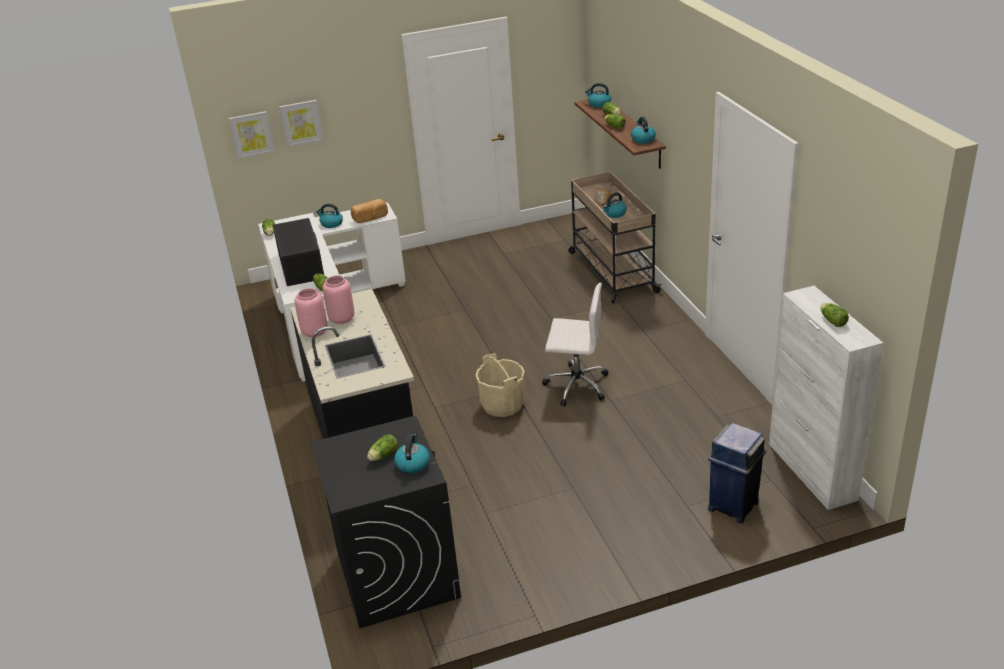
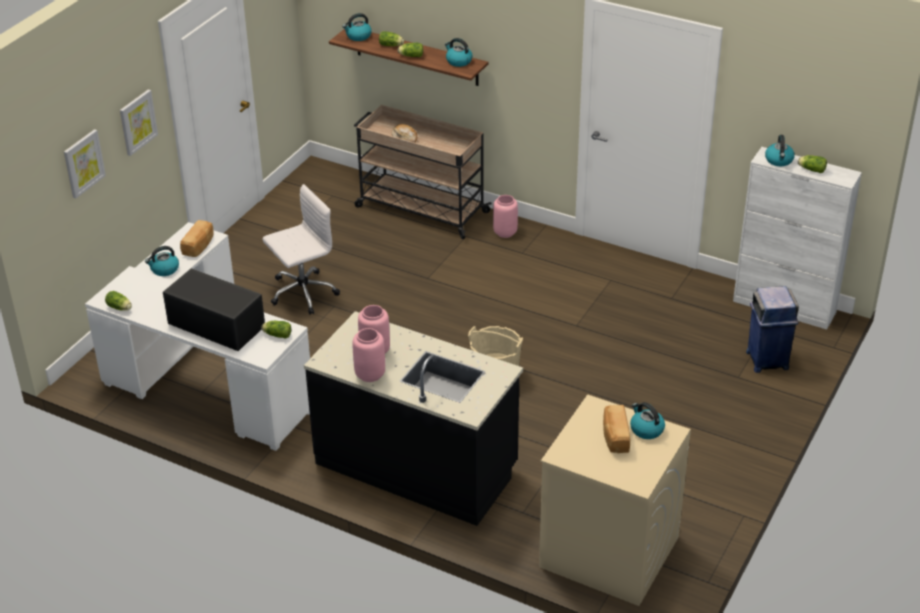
camera: 45 degrees left, 5 degrees up
(251, 134) = (41, 198): picture -> picture (137, 122)
(382, 456) = (615, 437): lettuce -> bread
(397, 574) = (608, 551): black washing machine -> beige washing machine
(575, 385) = (532, 327): white office chair -> white office chair (302, 293)
(614, 214) = (435, 147): kettle -> kettle (779, 160)
(650, 312) = (504, 233): none -> pink vase

